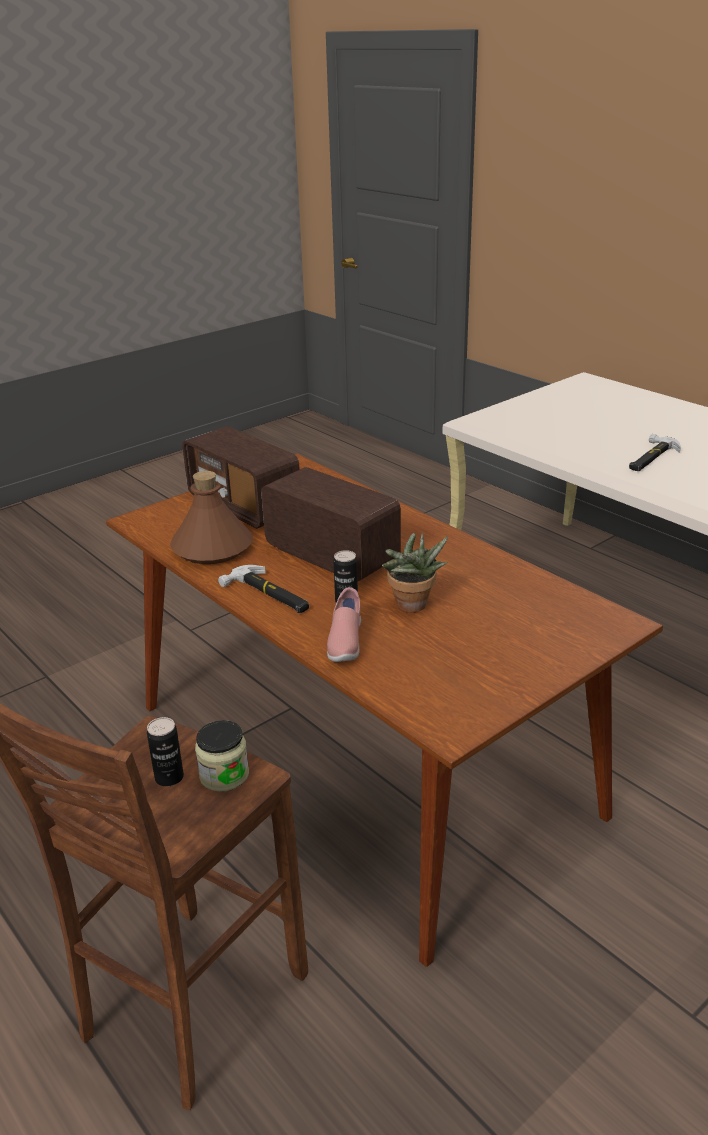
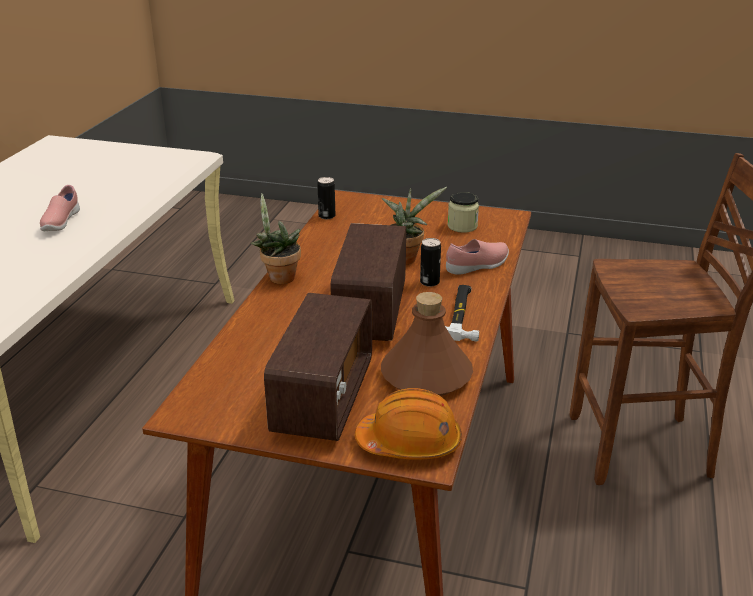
camera: 125 degrees left, 0 degrees up
(157, 519) = (410, 443): none -> orange hard hat
(169, 777) = (654, 289): can -> can (327, 216)
(224, 775) = (625, 275): jar -> jar (462, 226)
(445, 533) = (279, 277): none -> potted plant
(650, 457) = (60, 222): hammer -> pink shoe

